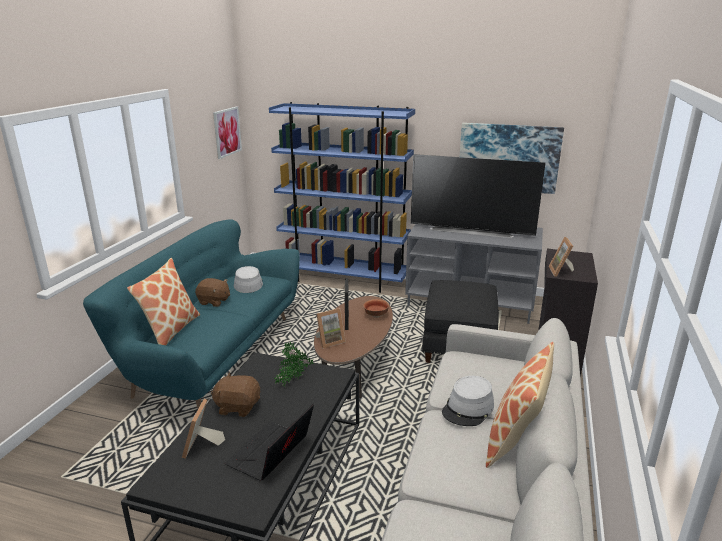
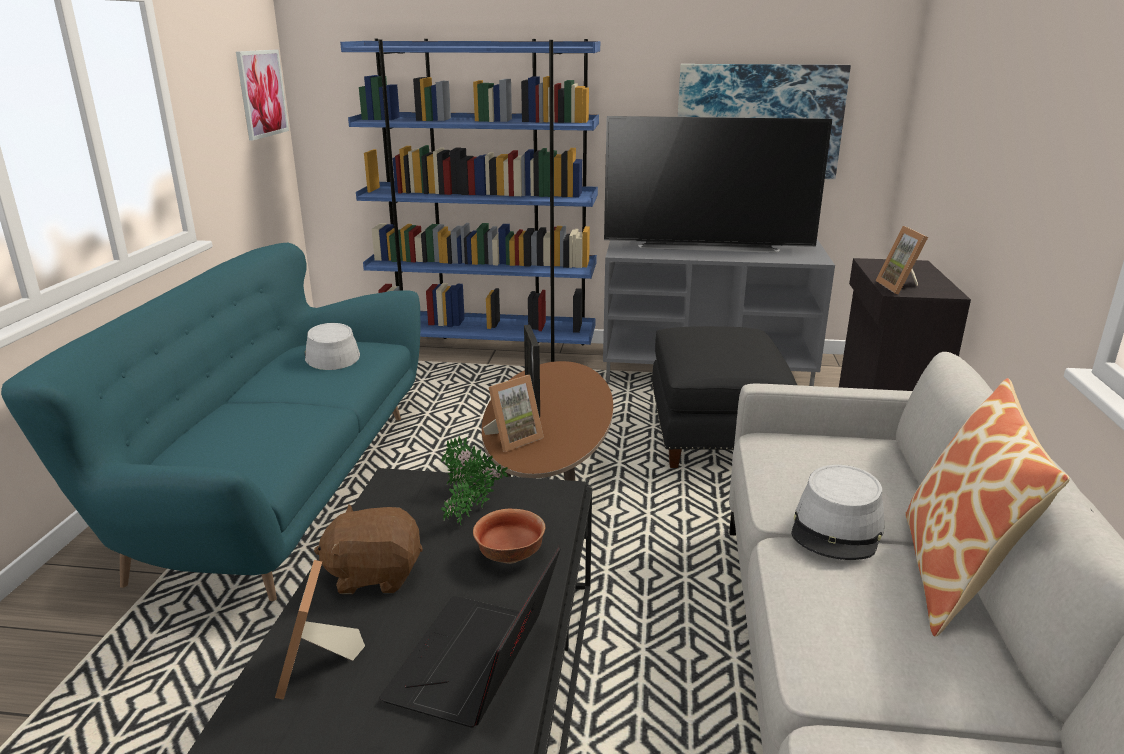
camera: 10 degrees left, 0 degrees up
(170, 330) = (195, 444): pillow -> none
(214, 301) = (273, 388): brown plush toy -> none
(376, 316) = (581, 391): bowl -> bowl (510, 557)

